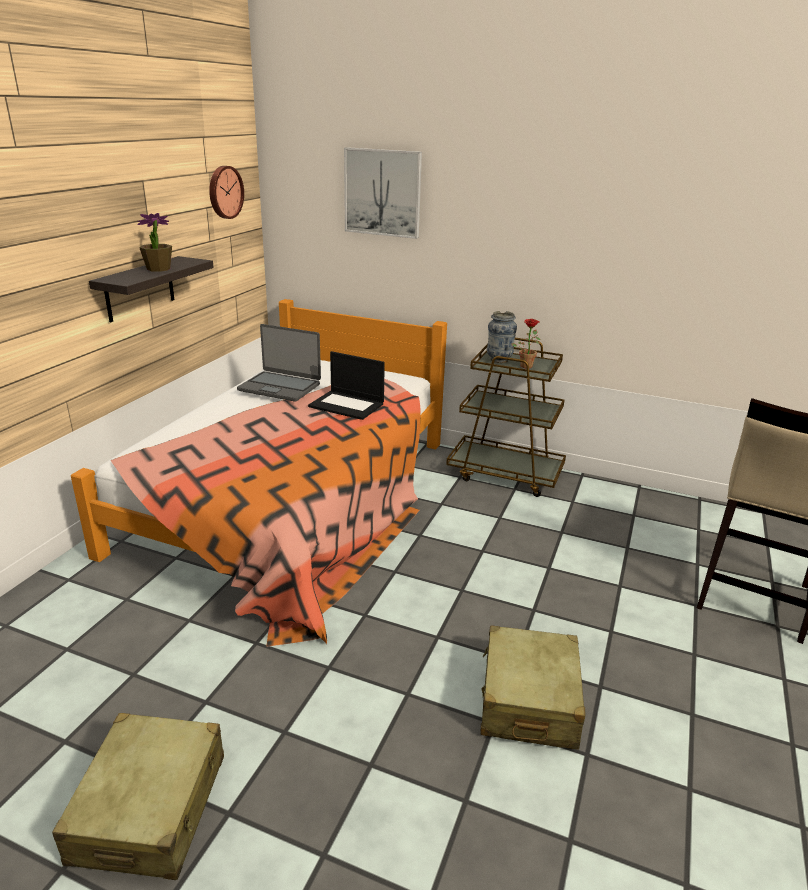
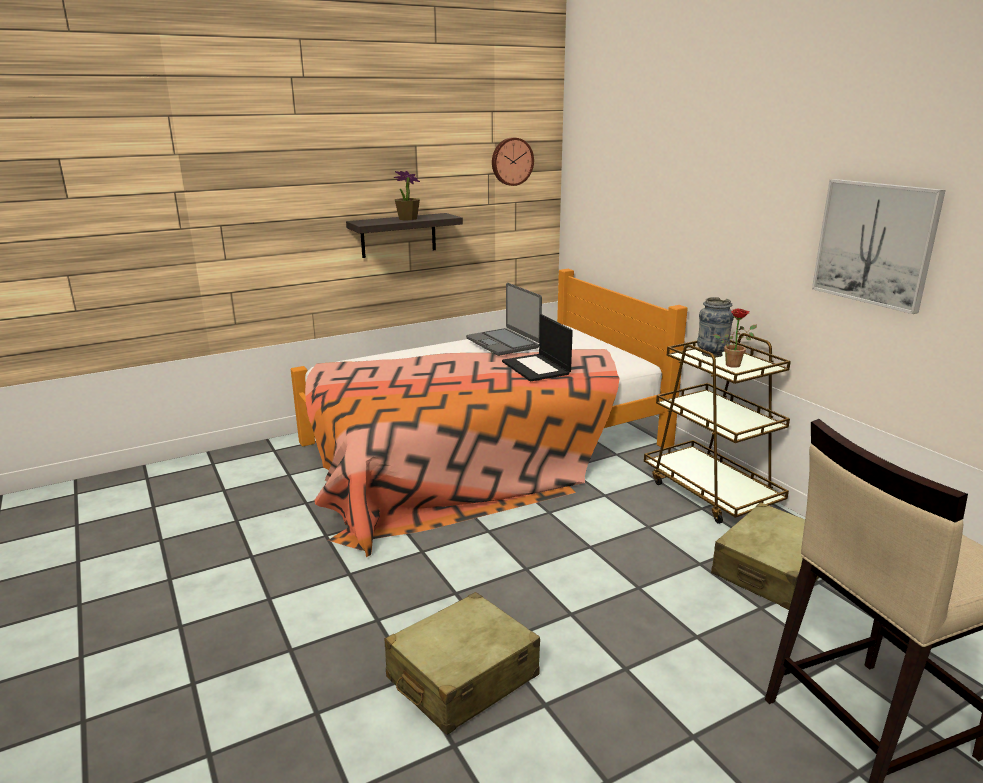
camera: 40 degrees right, 5 degrees down
(150, 808) = (150, 599): beige suitcase -> beige suitcase (771, 570)
(382, 192) = (645, 164): picture -> picture (875, 243)

